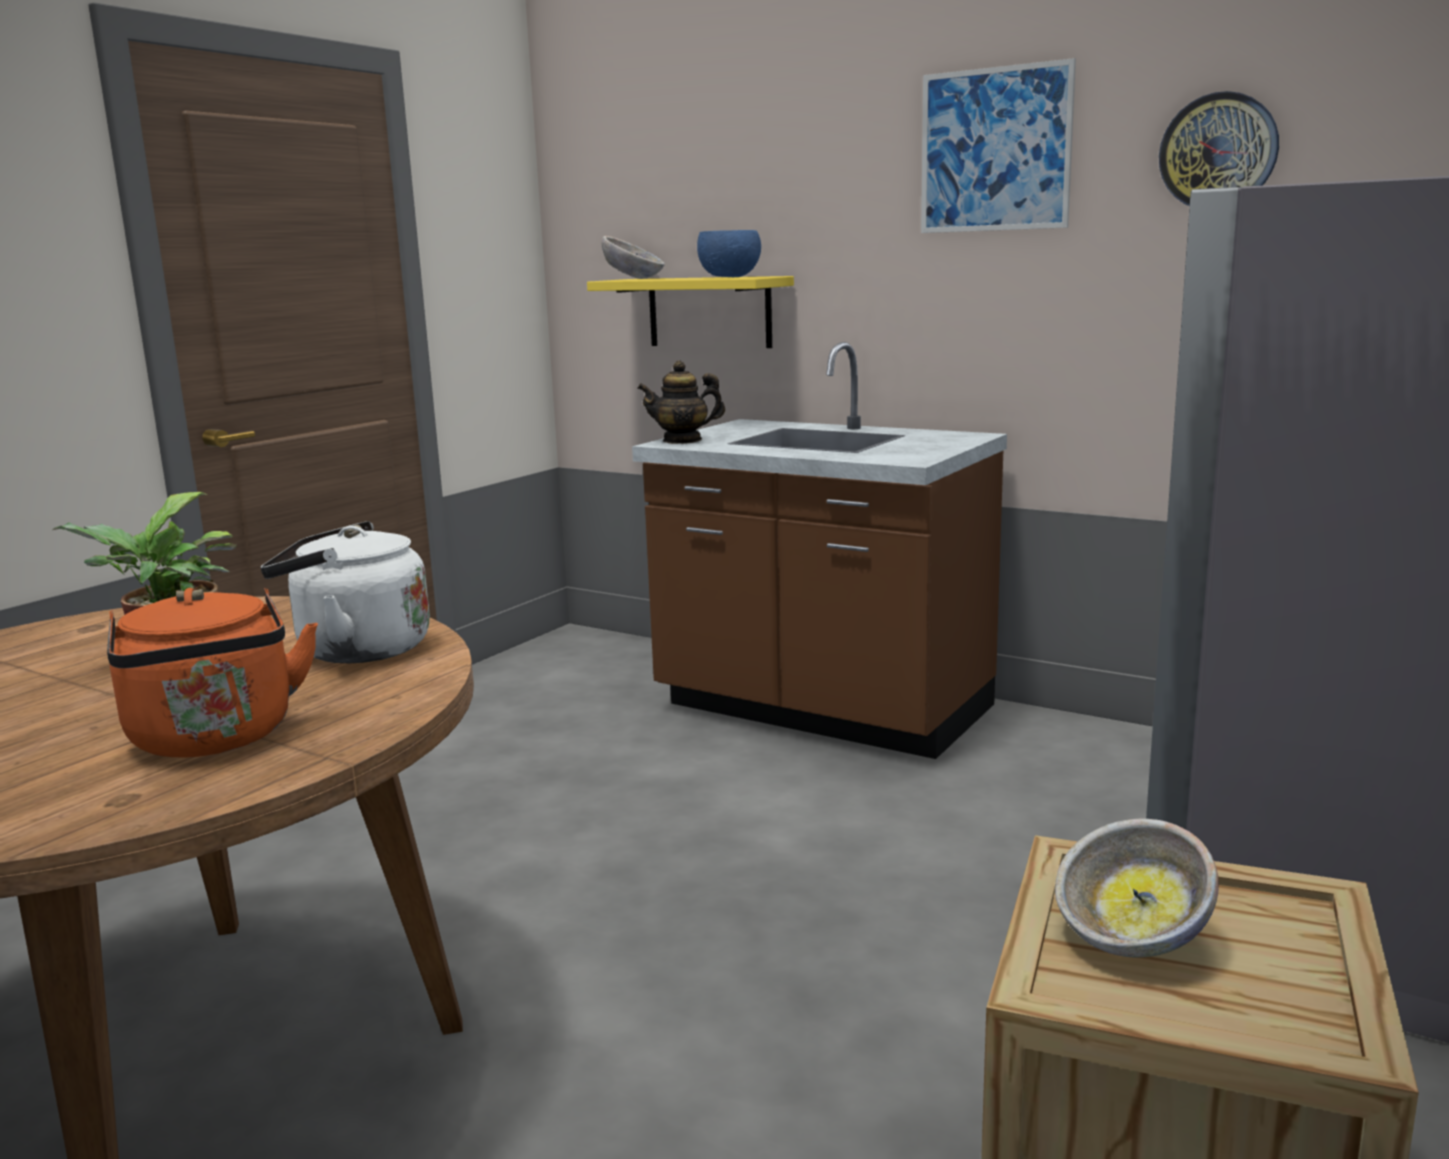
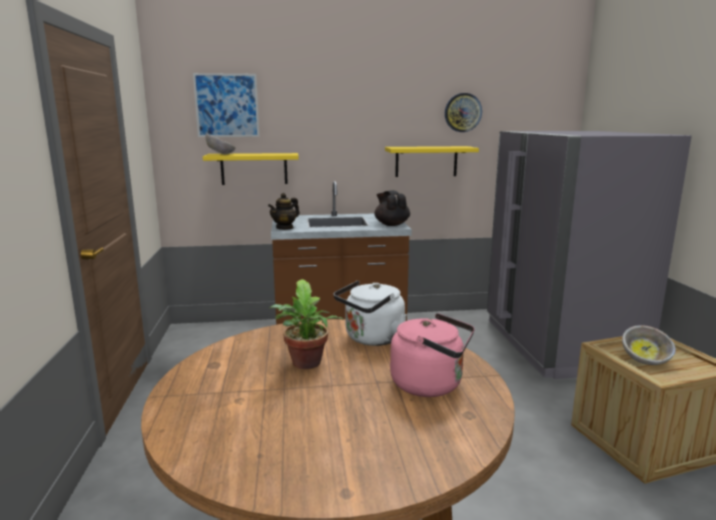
camera: 40 degrees left, 0 degrees up
(216, 740) = (431, 385): orange kettle -> pink kettle
(730, 277) = (277, 154): blue bowl -> none
(911, 455) = (391, 224): none -> black teapot
(995, 150) = (385, 106): picture -> picture (227, 105)
(1104, 297) = (426, 161): none -> yellow shelf

